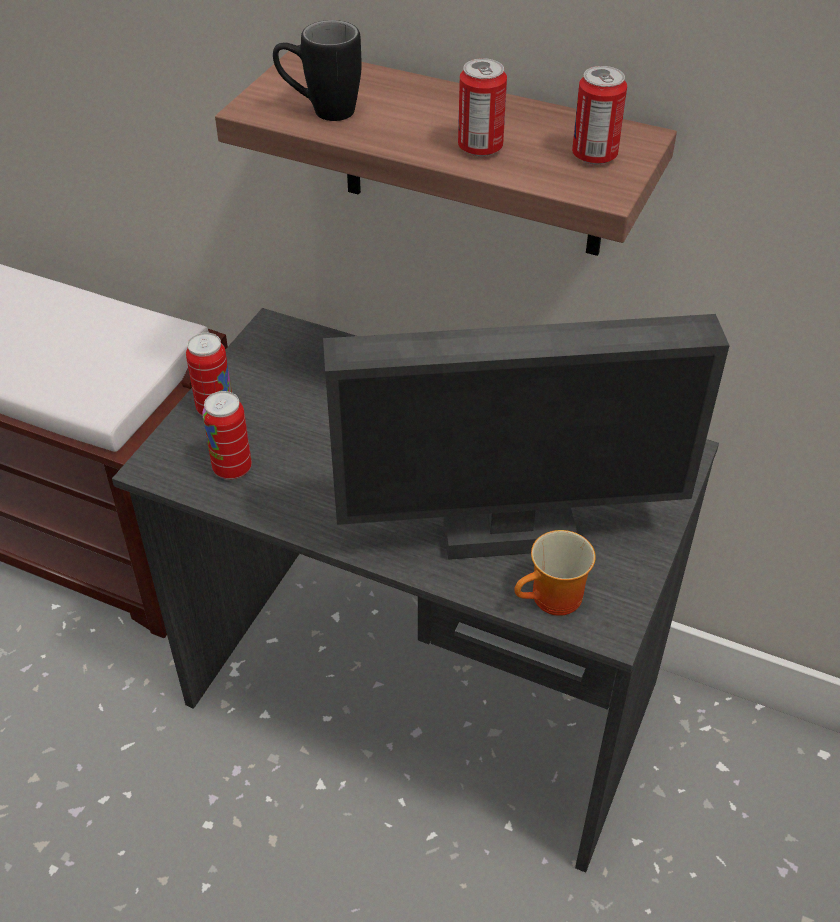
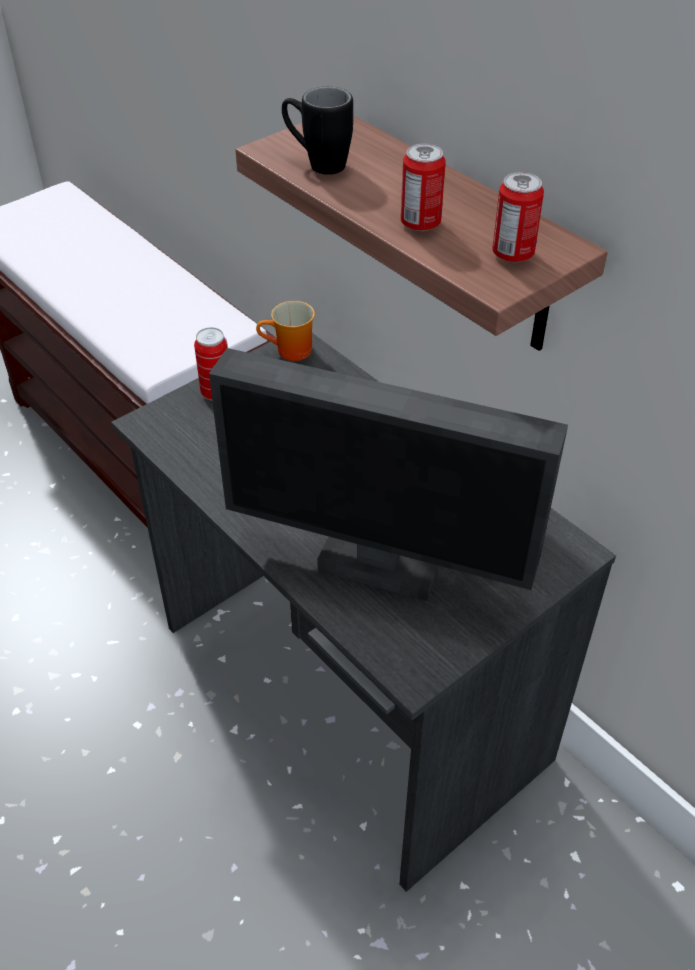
camera: 25 degrees right, 0 degrees up
(232, 468) = (200, 443): can -> none
(554, 601) = (381, 636): mug -> mug (290, 352)

